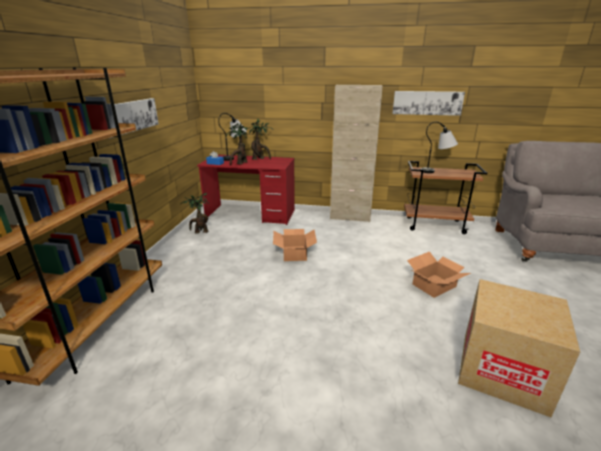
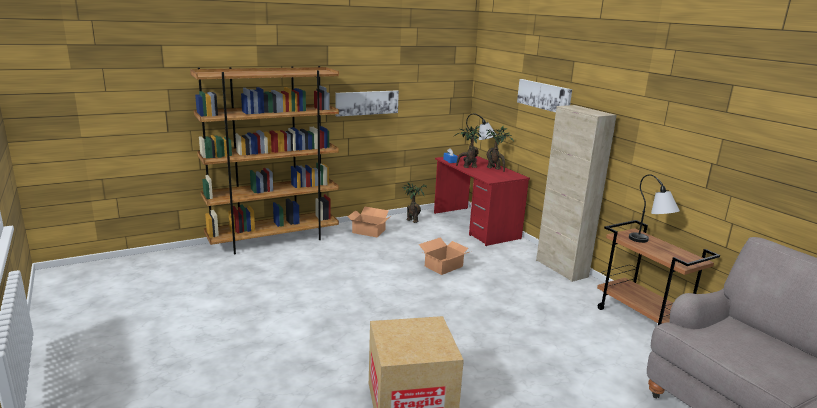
camera: 50 degrees right, 5 degrees down
(427, 103) = (667, 149): picture -> picture (544, 96)
(433, 285) = (498, 346): cardboard box -> cardboard box (368, 231)

